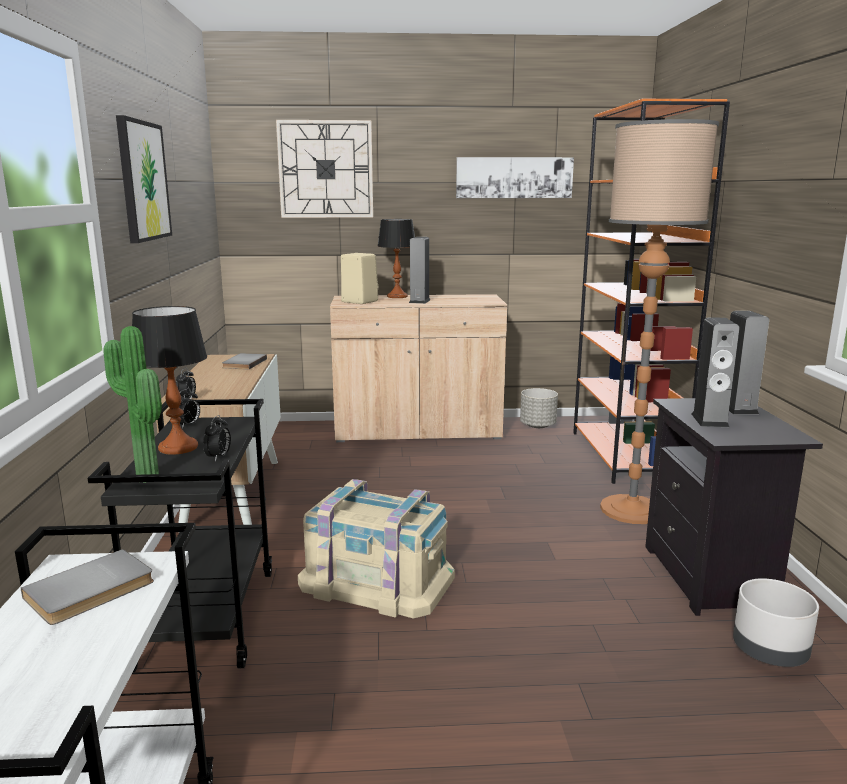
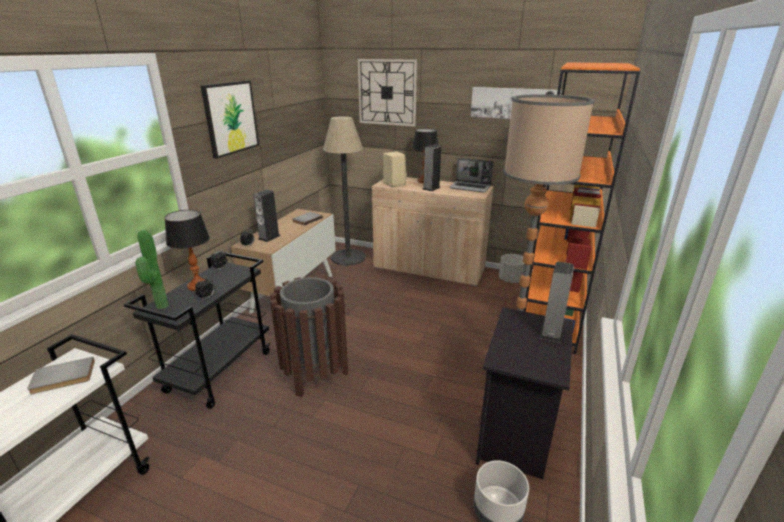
camera: 25 degrees right, 10 degrees up
(281, 437) = (348, 257): none -> floor lamp
(377, 580) = (315, 374): beige storage box -> brown trash can
(470, 297) = (470, 187): none -> laptop
(709, 420) = (513, 339): speaker -> speaker (269, 237)

